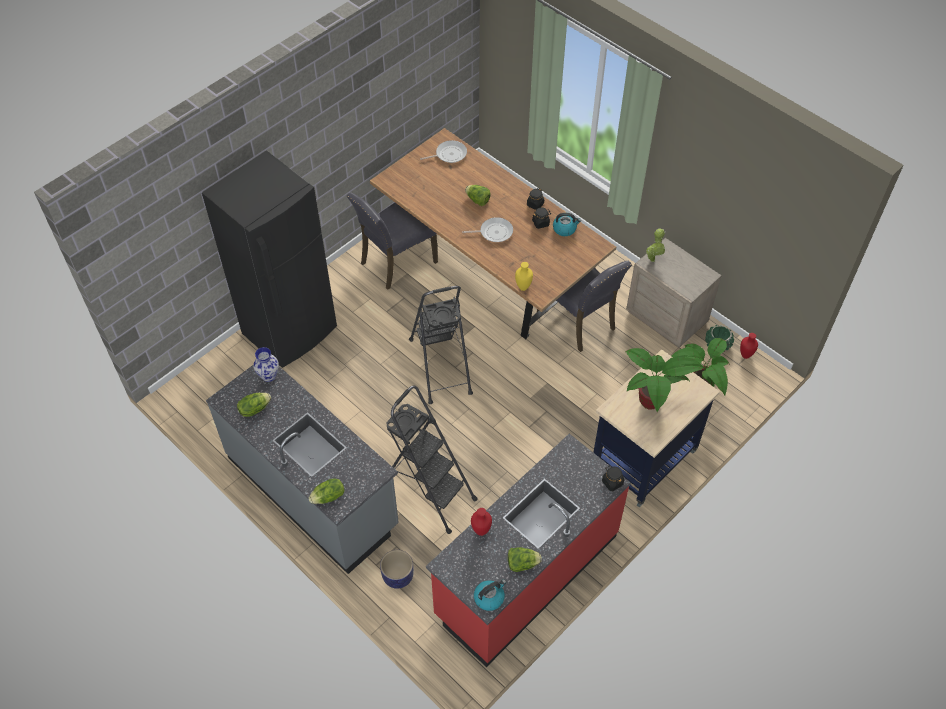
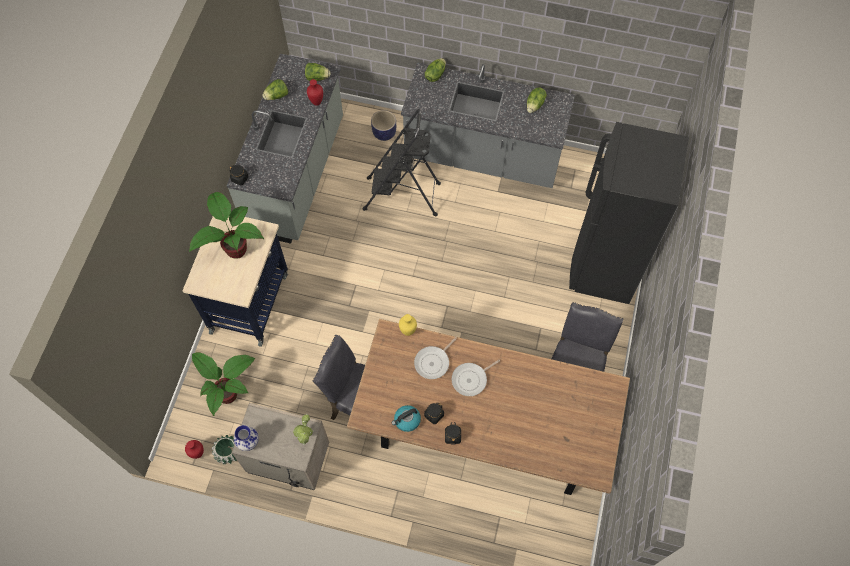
camera: 150 degrees right, 10 degrees up
(269, 376) = (546, 132): vase -> vase (249, 443)
(440, 366) = (459, 300): step ladder -> none
(449, 154) = (579, 455): frying pan -> frying pan (433, 362)
(477, 200) = (511, 410): lettuce -> lettuce (317, 77)
(489, 597) = (287, 67): kettle -> none
(525, 575) = (297, 176): red counter -> grey counter

